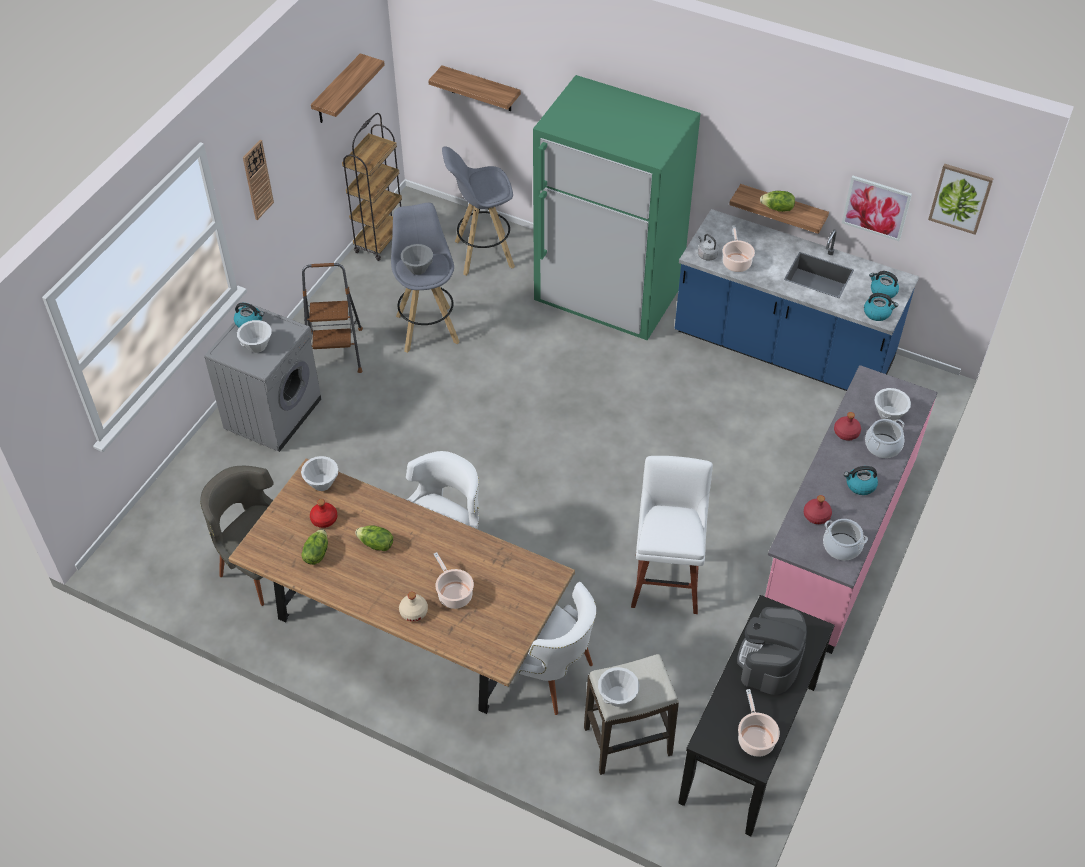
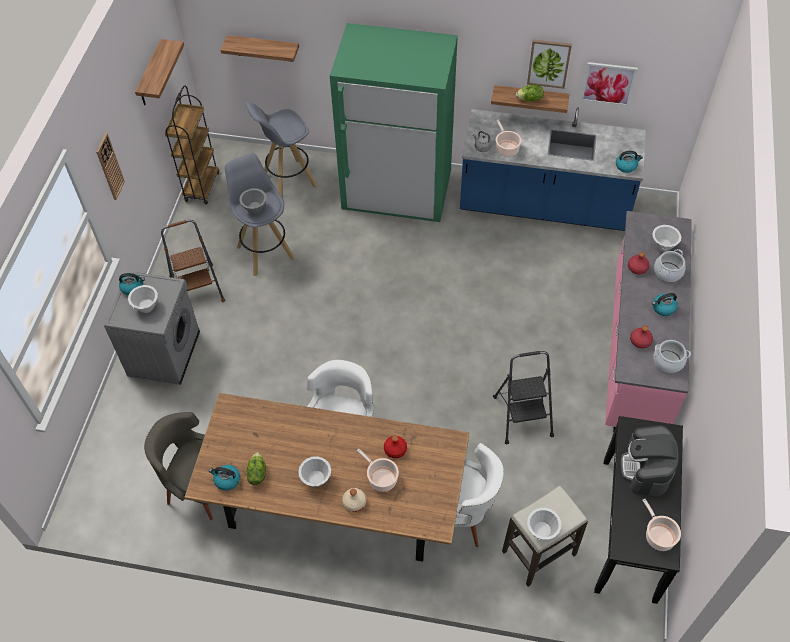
camera: 15 degrees left, 5 degrees up
(322, 483) = (240, 411): white bowl -> white bowl (316, 479)
(324, 519) = (252, 442): red bottle -> red bottle (395, 449)
(376, 544) = (303, 452): lettuce -> none
(667, 580) = (522, 413): white stool -> black step ladder
(882, 291) = (624, 148): kettle -> kettle (227, 480)
(960, 198) = (677, 64): picture -> picture (549, 63)

